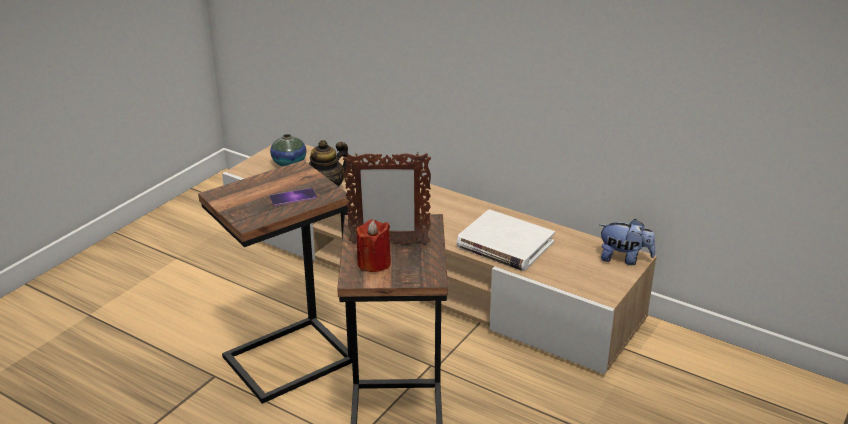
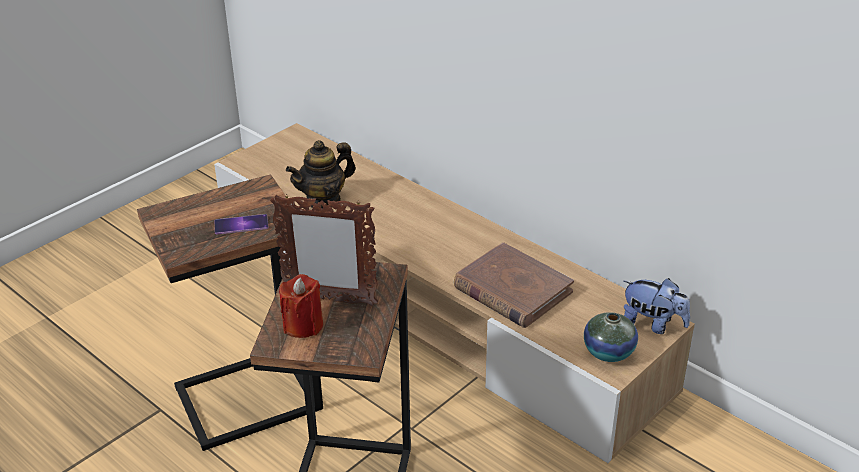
camera: 10 degrees right, 5 degrees up
(289, 163) = (293, 157): vase -> vase (608, 352)
(504, 245) = (512, 290): white book -> brown book

